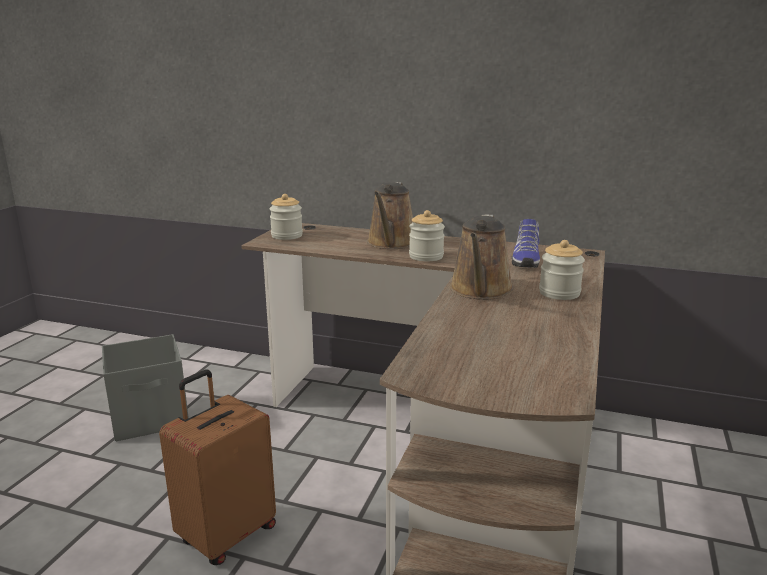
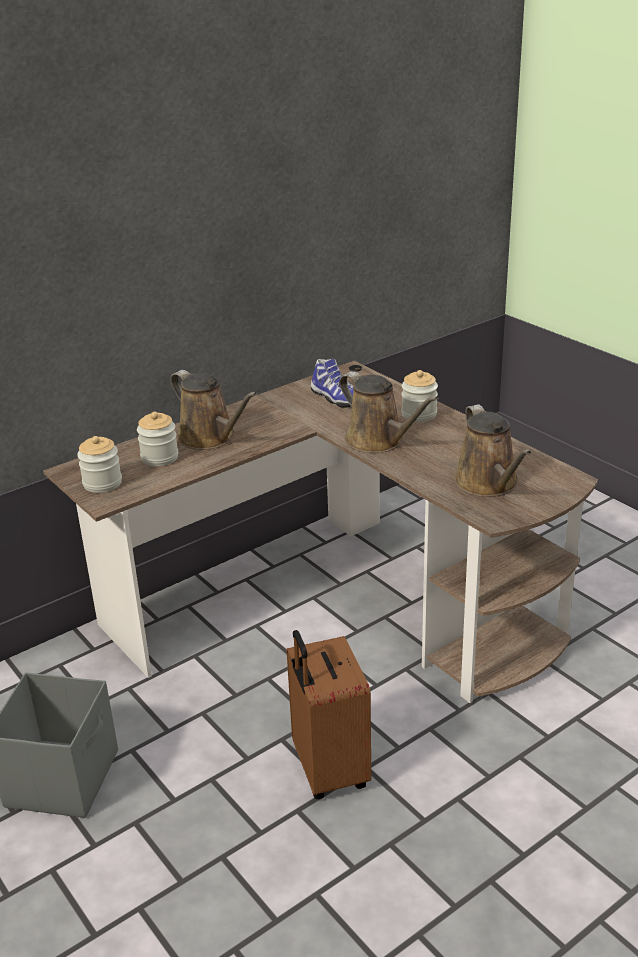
camera: 55 degrees left, 10 degrees up
(426, 256) = (270, 434): jar -> jar (159, 457)
(478, 354) = (489, 484): none -> brown watering can

